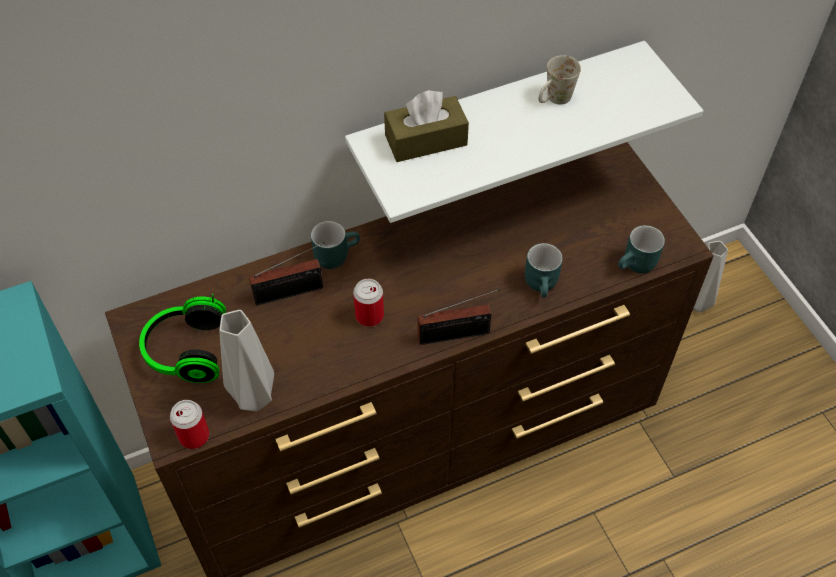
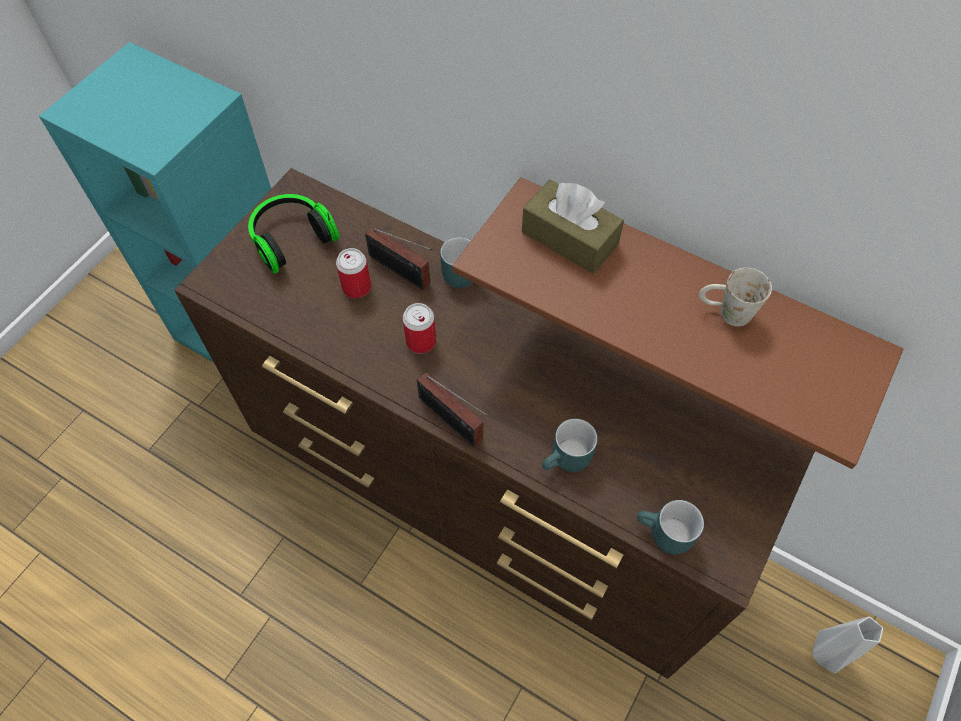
camera: 55 degrees right, 5 degrees up
(194, 436) = (217, 295): can -> can (356, 287)
(256, 396) = (281, 312): grey vase -> none
(497, 119) = (687, 290): white shelf -> brown shelf

